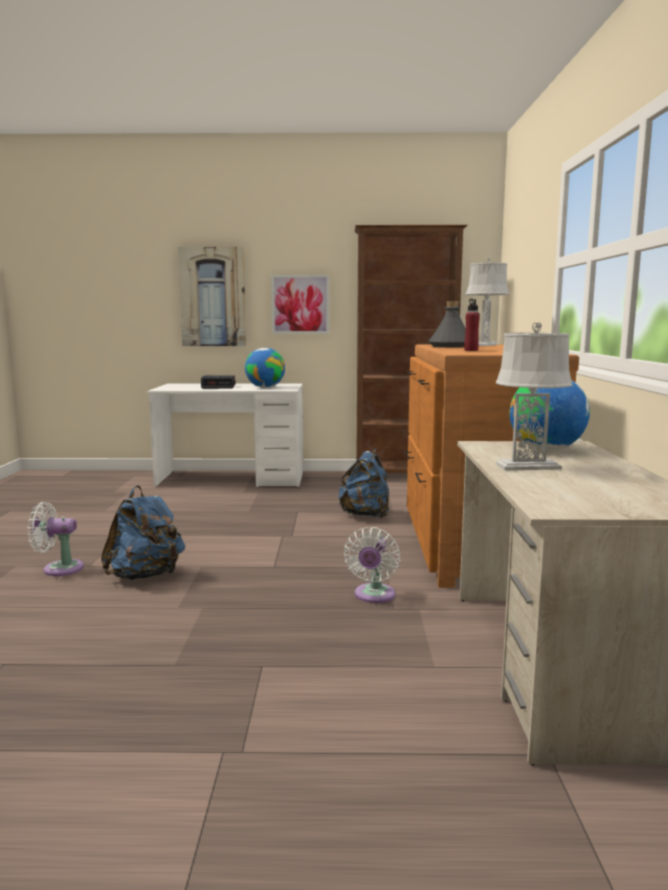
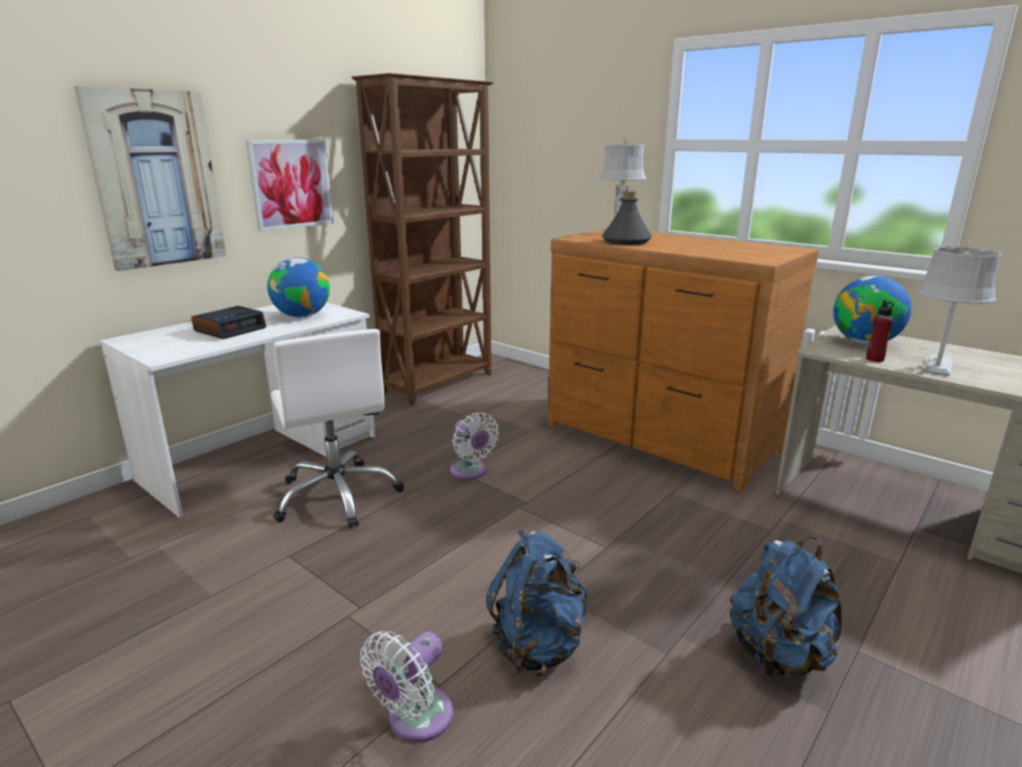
camera: 50 degrees left, 10 degrees up
(222, 501) = (338, 495): none -> white office chair
(365, 515) = (521, 444): blue backpack -> blue backpack (778, 656)
(373, 596) = (735, 527): white fan -> white fan (470, 472)
(471, 350) = (710, 250): red bottle -> red bottle (875, 359)

